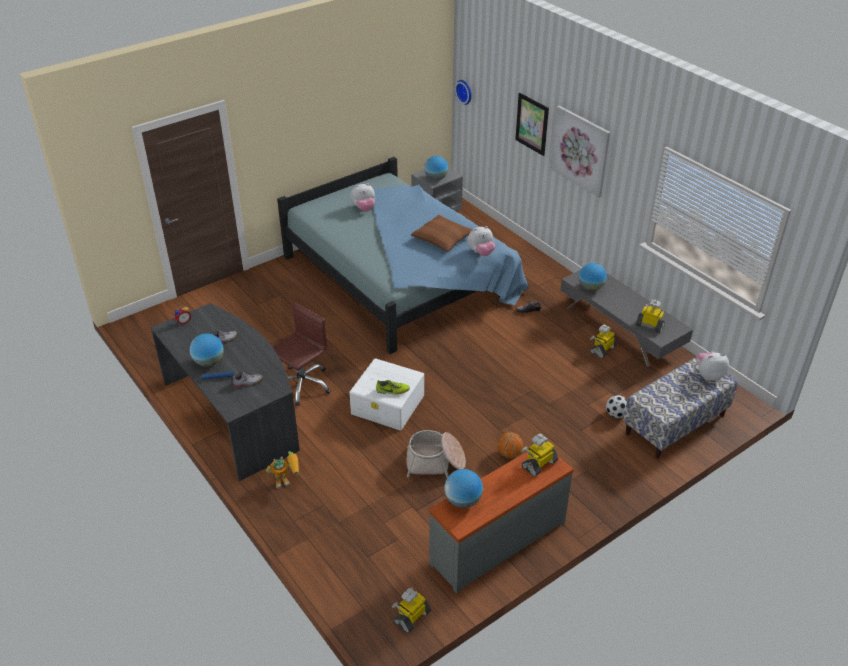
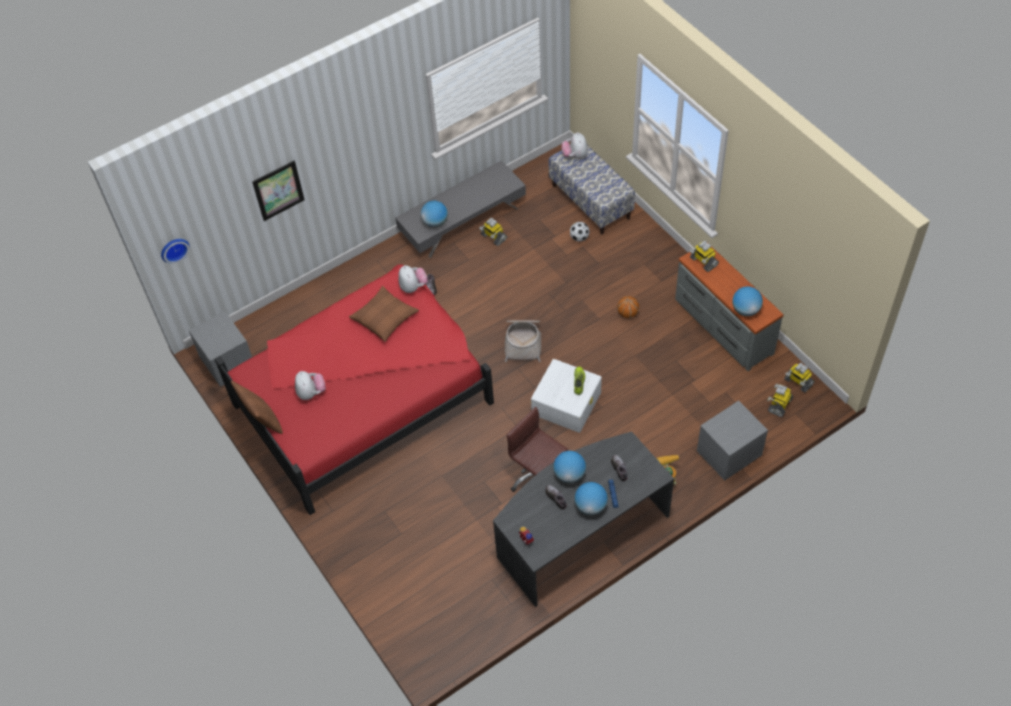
camera: 85 degrees left, 15 degrees up
(310, 537) = (729, 454): none -> grey nightstand
(339, 189) = (262, 420): none -> brown pillow
(401, 277) = (363, 395): blue bed -> red bed
(435, 462) = (639, 366): basket -> basket (523, 342)
(436, 178) = (225, 336): globe -> globe (569, 475)
(580, 150) = (343, 156): picture -> none
(650, 326) = (495, 187): toy robot -> toy robot (779, 405)

